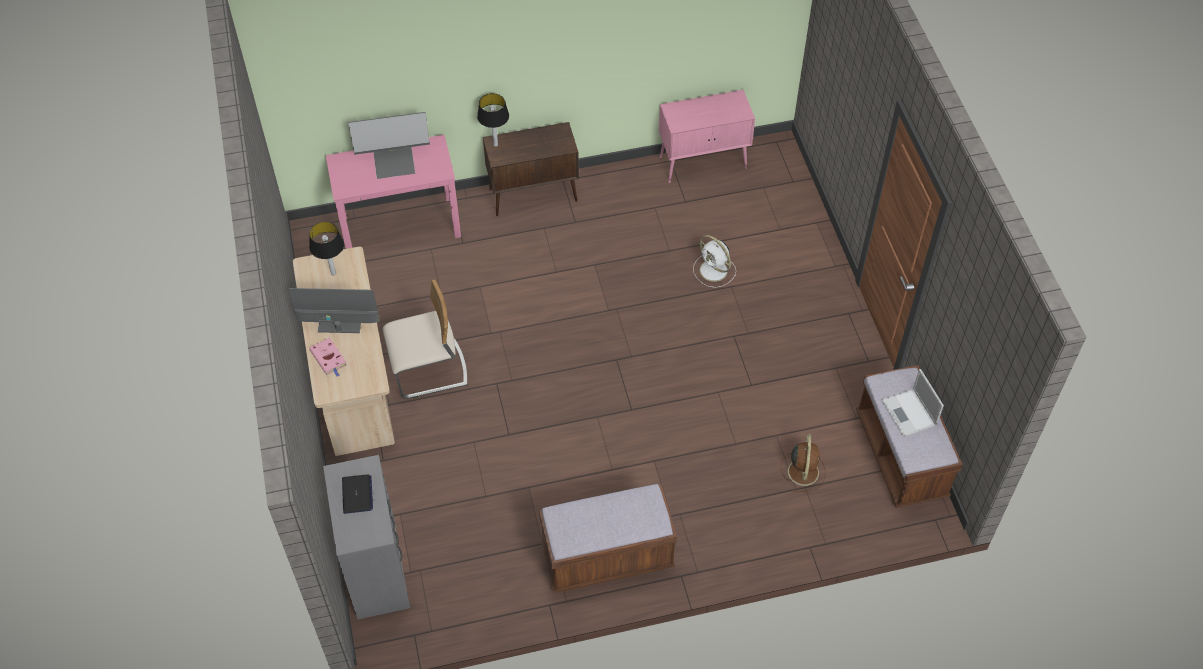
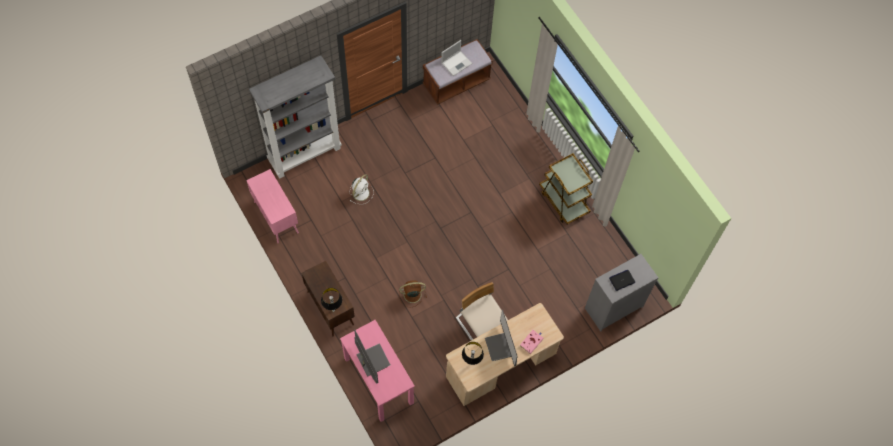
camera: 110 degrees left, 10 degrees up
(607, 557) = (563, 201): brown bench -> brown cart
(803, 470) = (480, 124): brown fan -> brown fan (411, 294)
(804, 216) = (305, 154): none -> grey bookcase

